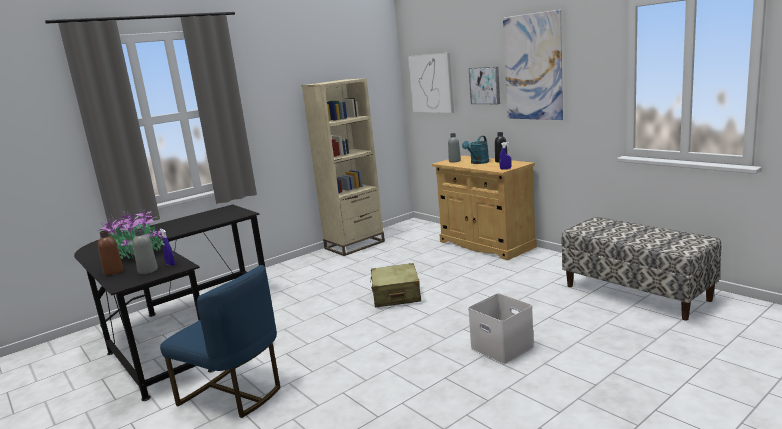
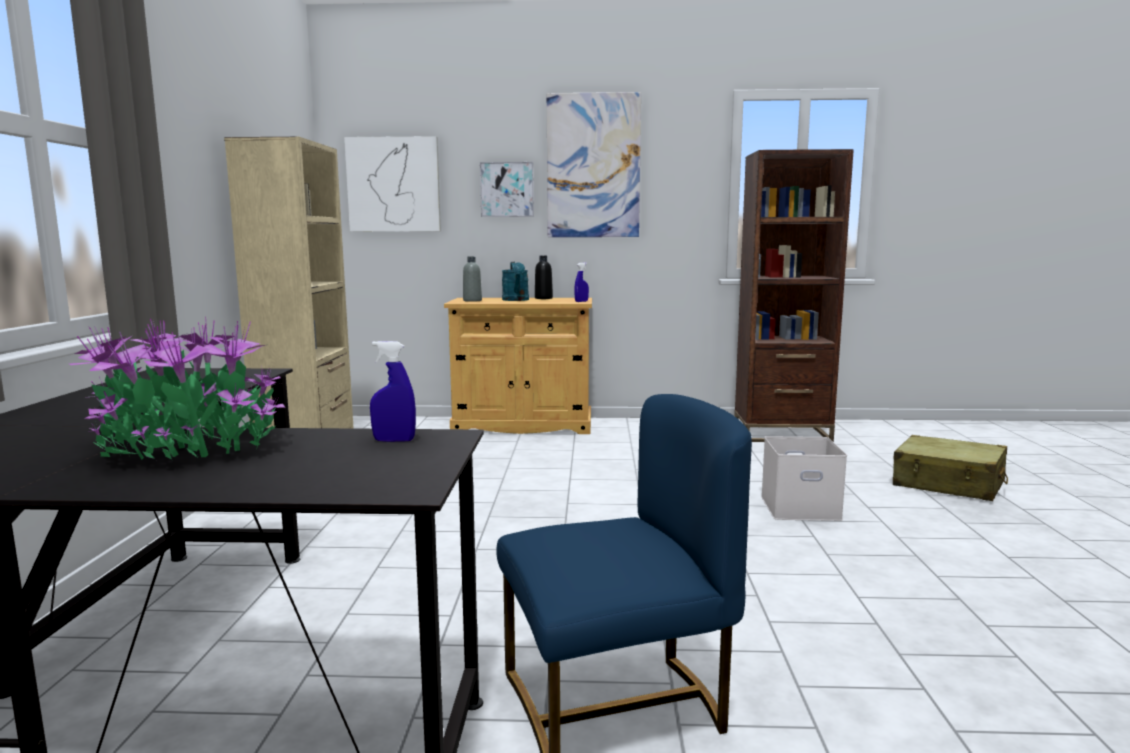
camera: 50 degrees left, 5 degrees down
(114, 272) = (259, 481): brown bottle -> none
(148, 270) = (373, 458): grey bottle -> none
(396, 295) = (540, 497): beige suitcase -> beige suitcase (948, 484)
(636, 293) = (781, 434): bench -> brown bookcase

